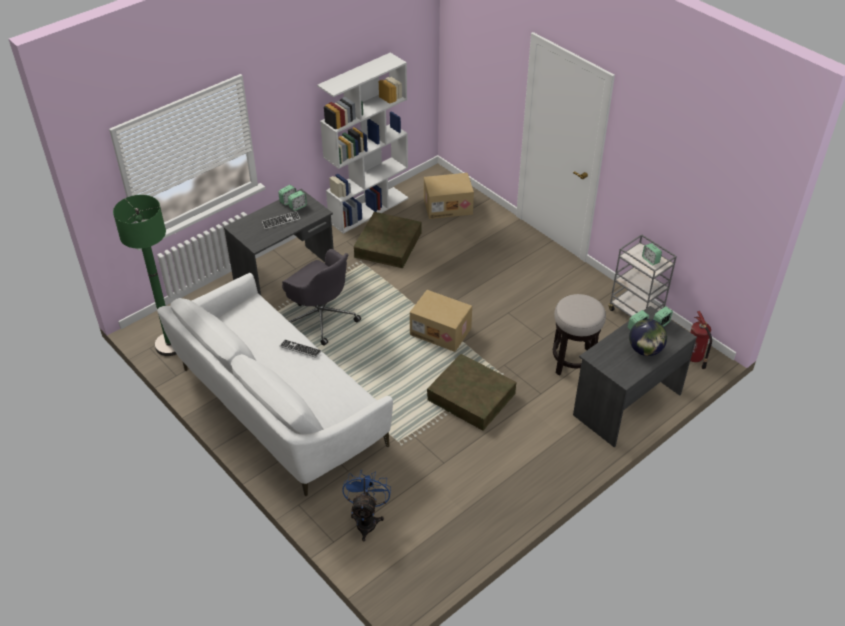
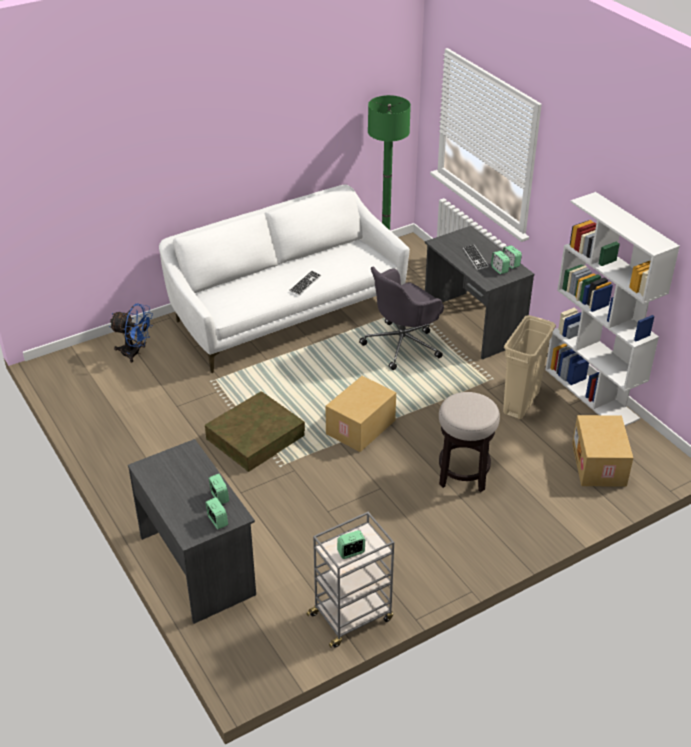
camera: 100 degrees right, 5 degrees down
(388, 245) = (521, 403): brown storage box -> beige trash can
(572, 361) = (282, 530): stool -> stool (463, 474)
(645, 350) = (180, 495): globe -> none
(694, 358) = (250, 658): fire extinguisher -> none

